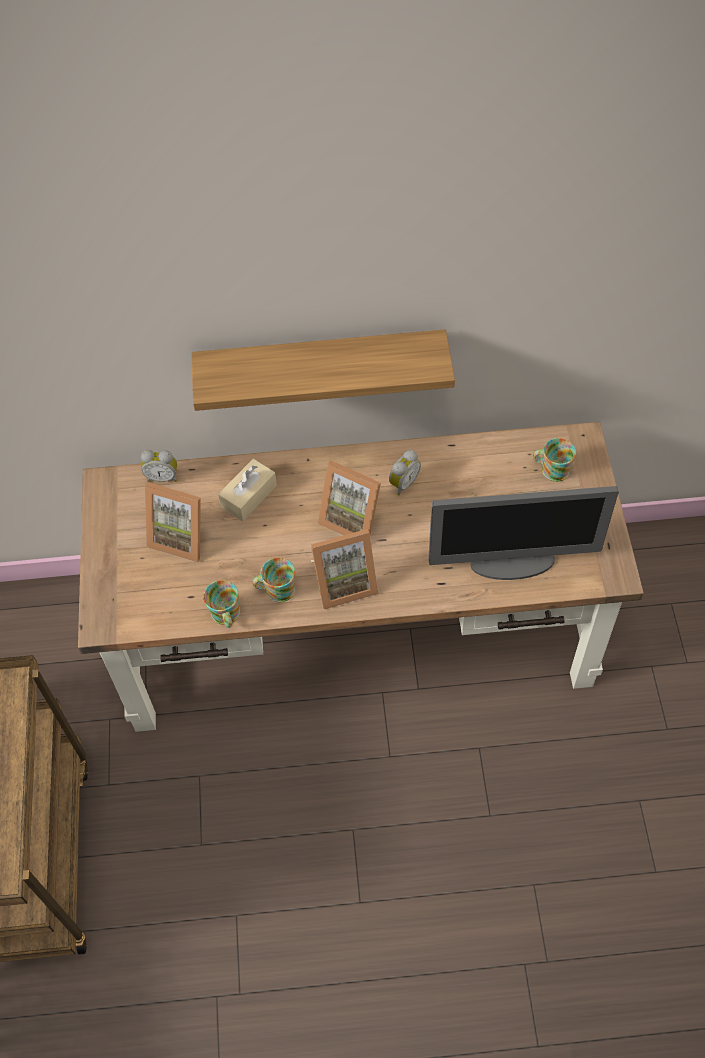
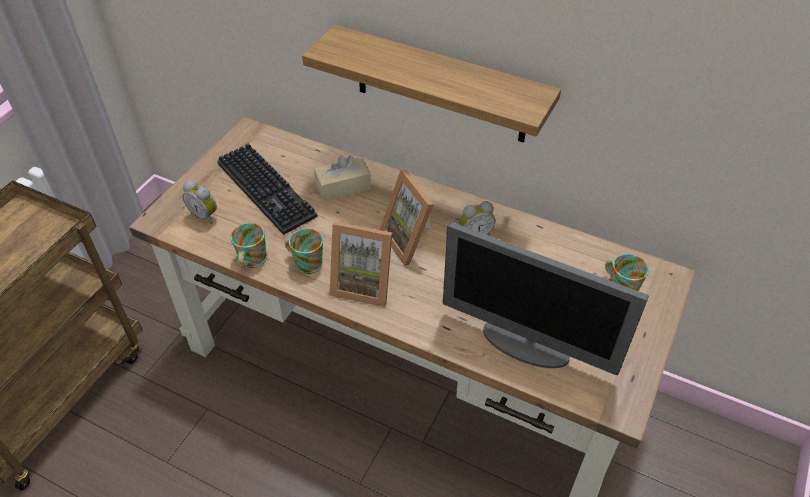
camera: 30 degrees right, 10 degrees down
(162, 476) = (292, 145): alarm clock -> alarm clock (205, 215)
(181, 536) = (269, 190): picture frame -> keyboard

